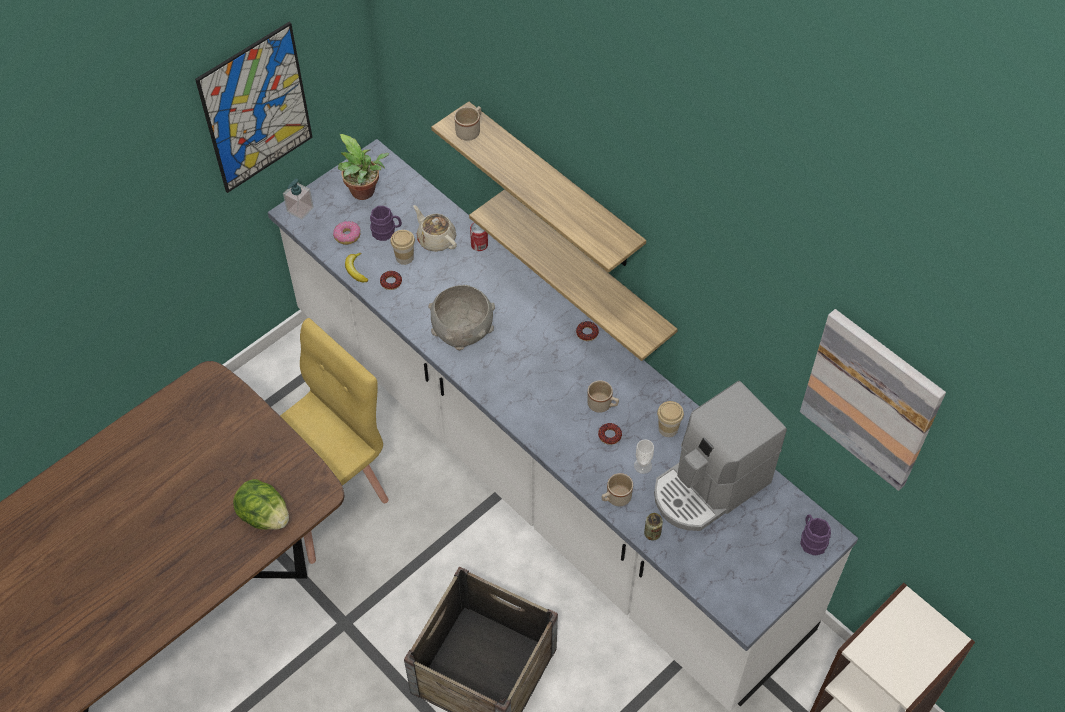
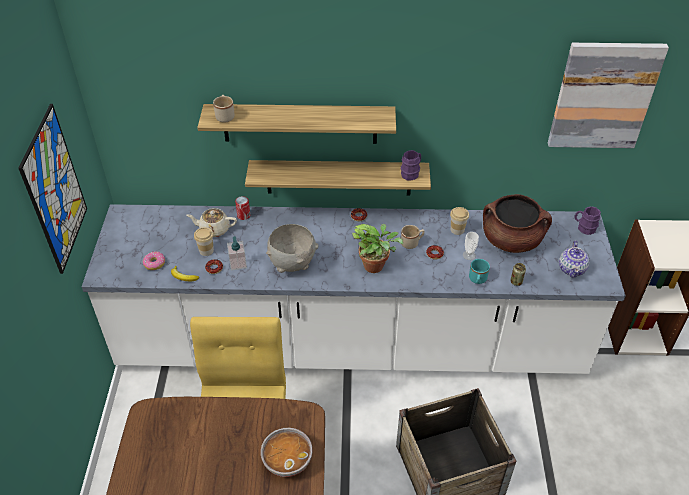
camera: 45 degrees left, 10 degrees down
(264, 516) = (287, 460): lettuce -> bowl
(300, 209) = (104, 270): soap dispenser -> soap dispenser (238, 263)
(365, 193) = (138, 235): potted plant -> potted plant (376, 266)
(387, 232) = (178, 245): purple mug -> purple mug (411, 173)
(615, 498) = (477, 280): beige mug -> turquoise mug
(709, 487) = (511, 240): coffee machine -> brown cooking pot
(730, 571) = (572, 269): none -> teapot

